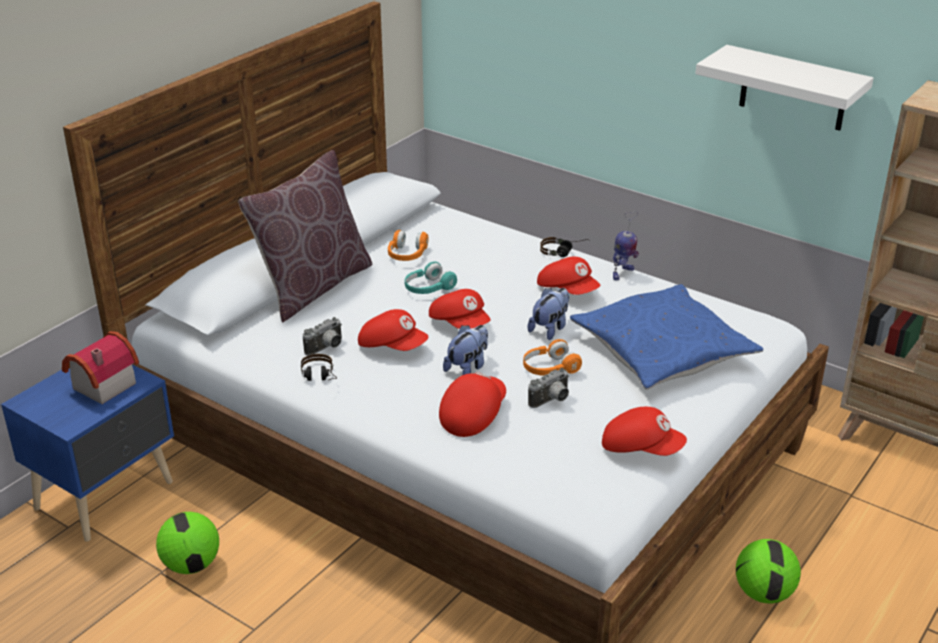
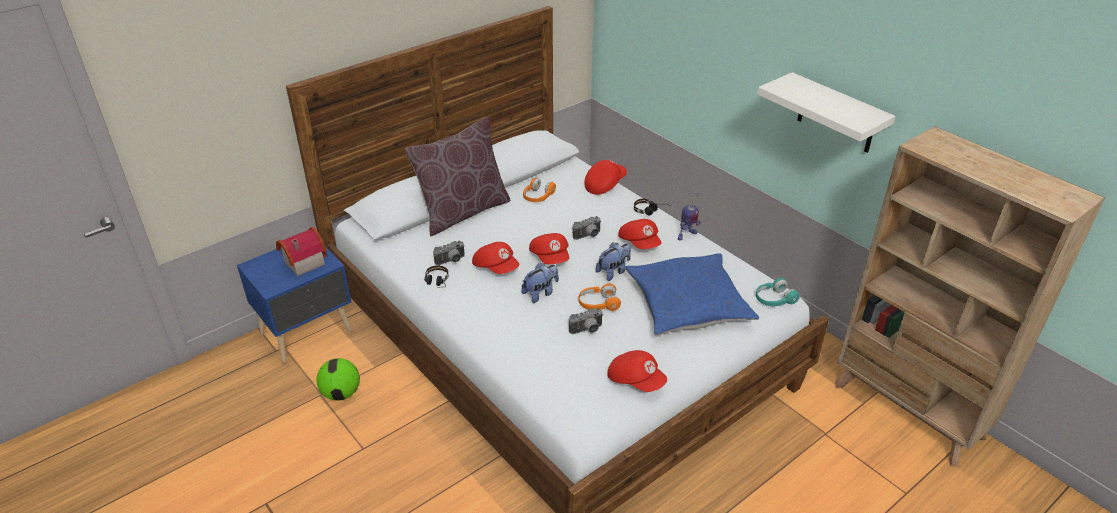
camera: 15 degrees right, 5 degrees up
(428, 288) = (541, 226): turquoise headphones -> turquoise headphones (774, 299)
(472, 415) = (527, 331): red cap -> red cap (604, 184)
(497, 292) = (588, 236): none -> camera
(763, 594) = (725, 499): football -> none

